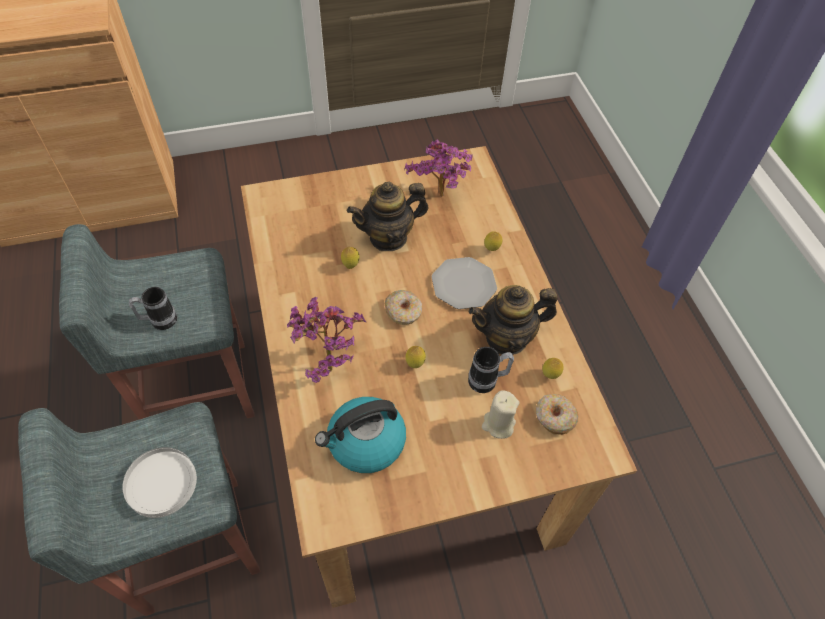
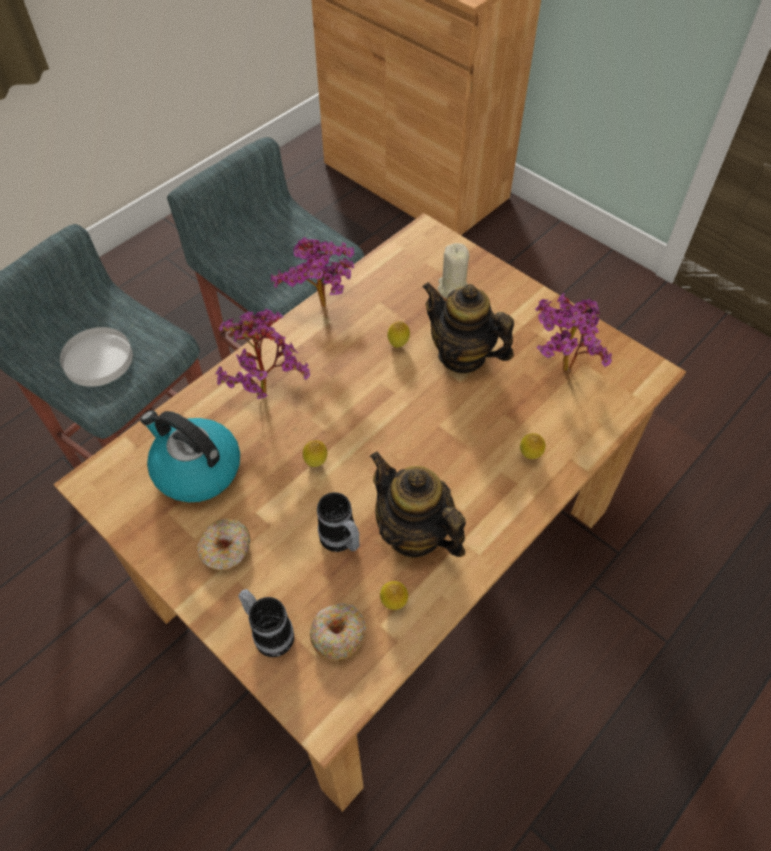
camera: 60 degrees right, 0 degrees up
(159, 321) = (252, 262): mug -> mug (269, 632)
(280, 290) = (324, 310): none -> potted plant
(403, 311) = (375, 419): donut -> donut (226, 550)
(463, 284) = (454, 453): plate -> none
(498, 424) = (291, 579): beige candle -> beige candle (452, 288)

